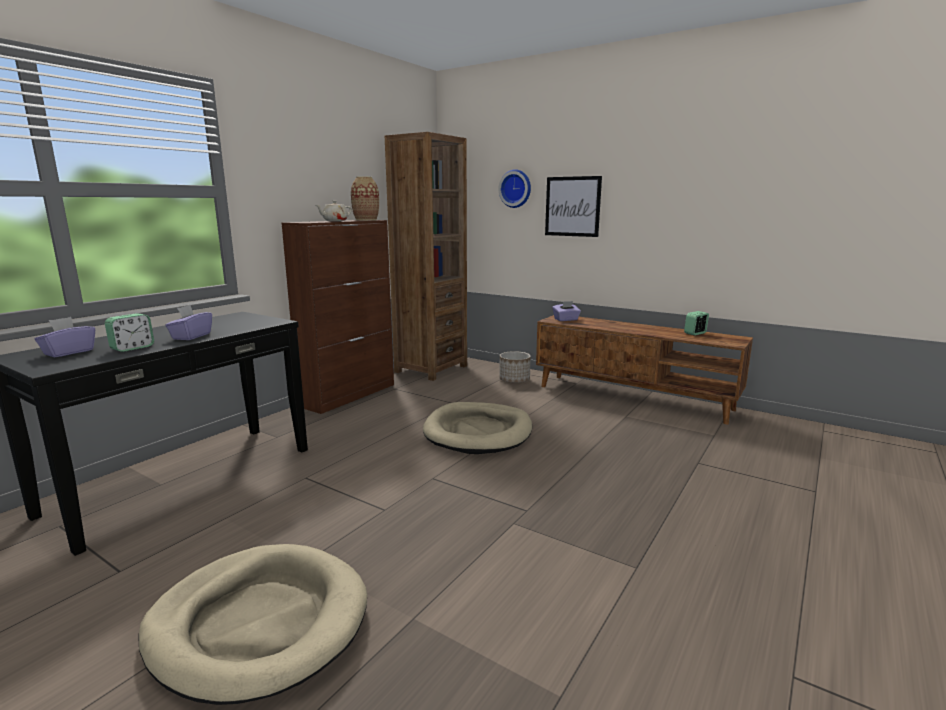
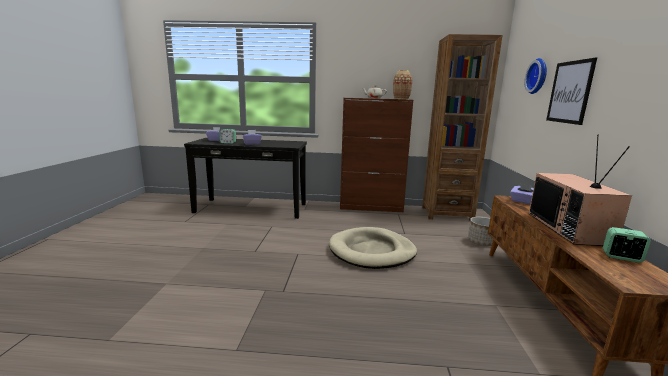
camera: 60 degrees right, 0 degrees up
(259, 623) = (158, 253): beige dog bed -> none
(638, 327) = (570, 229): none -> television

